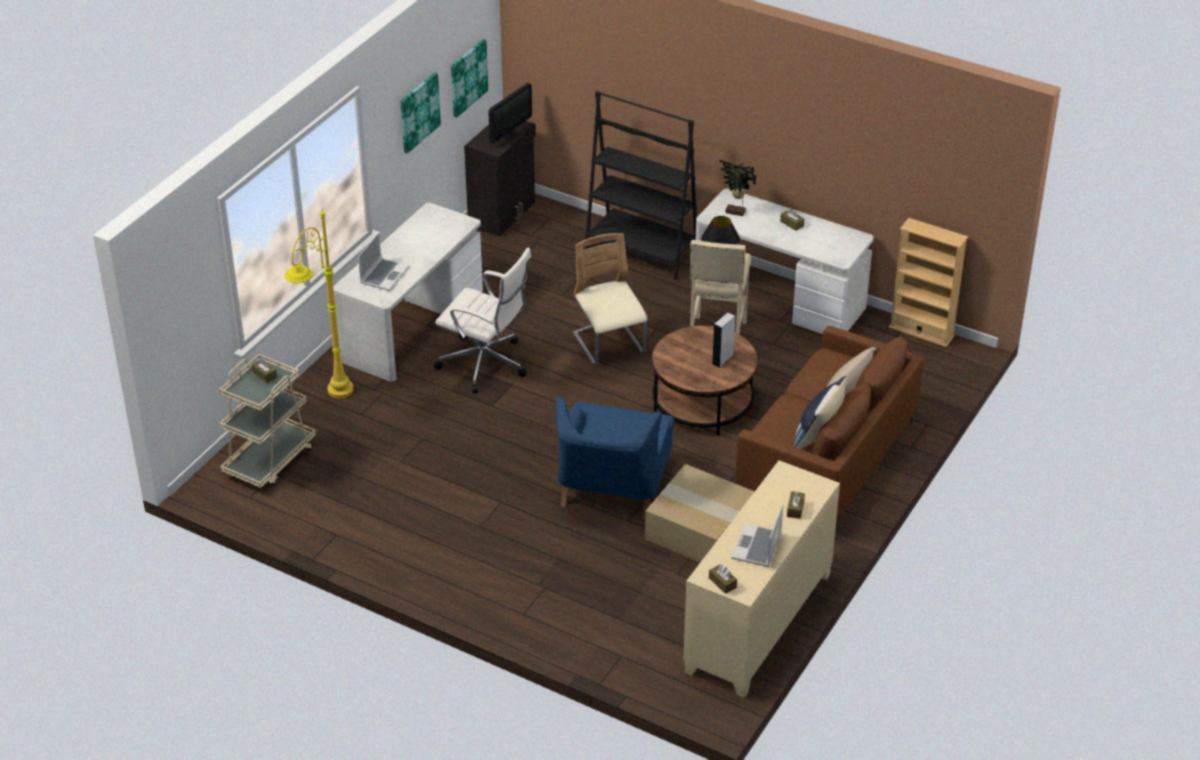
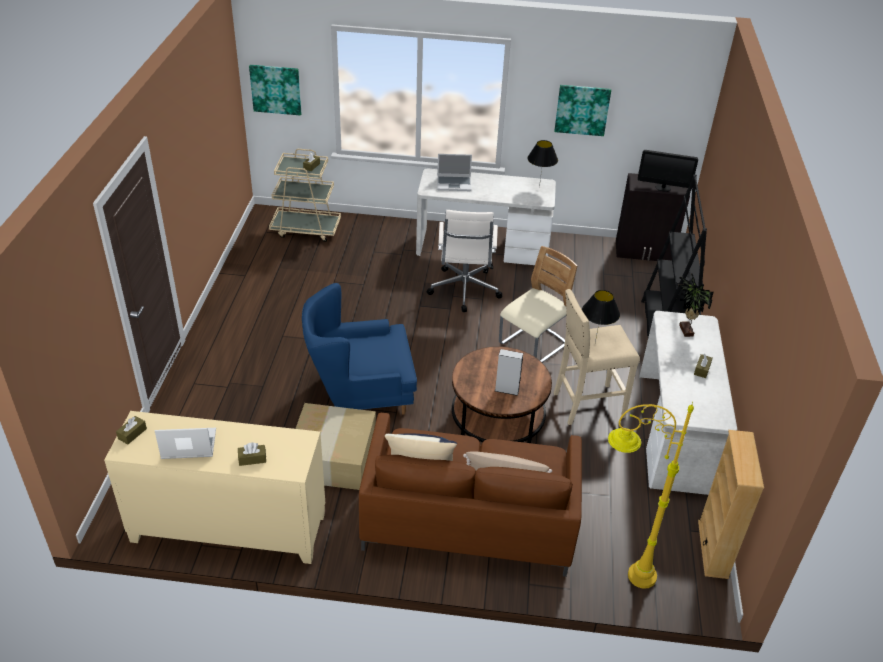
camera: 65 degrees right, 0 degrees up
(327, 402) = (377, 235): yellow floor lamp -> yellow floor lamp (617, 573)
(434, 217) = (539, 187): none -> black table lamp
(467, 77) = (655, 122): picture -> picture (276, 89)

